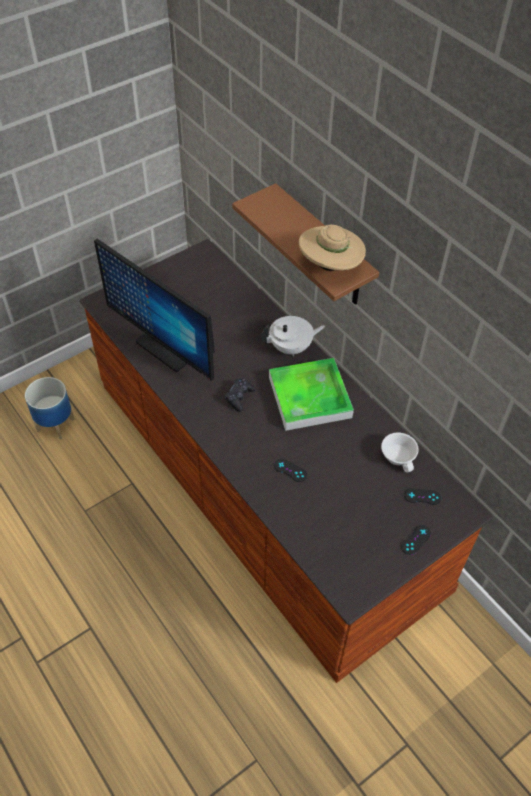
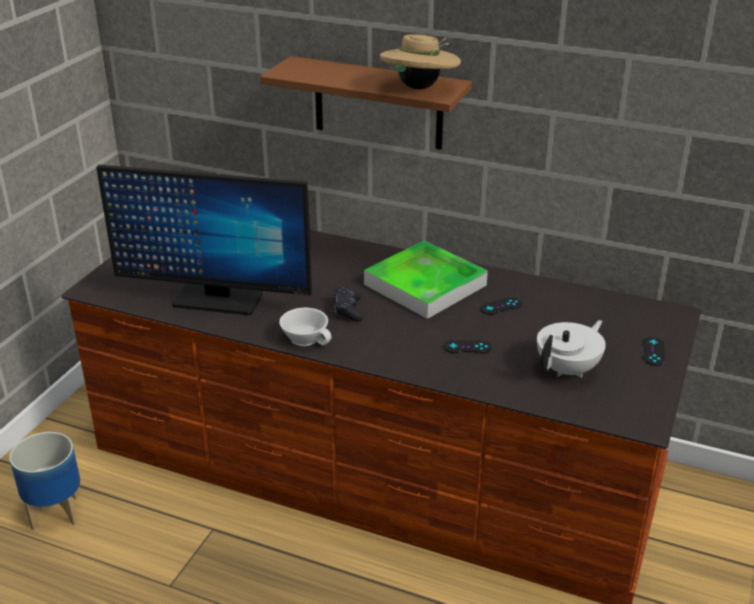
camera: 30 degrees left, 20 degrees down
(291, 347) = (364, 255): white teapot -> white teapot (568, 369)
(399, 457) = (566, 297): white cup -> white cup (307, 337)
(422, 496) = (621, 317): black game controller -> black game controller (501, 306)

